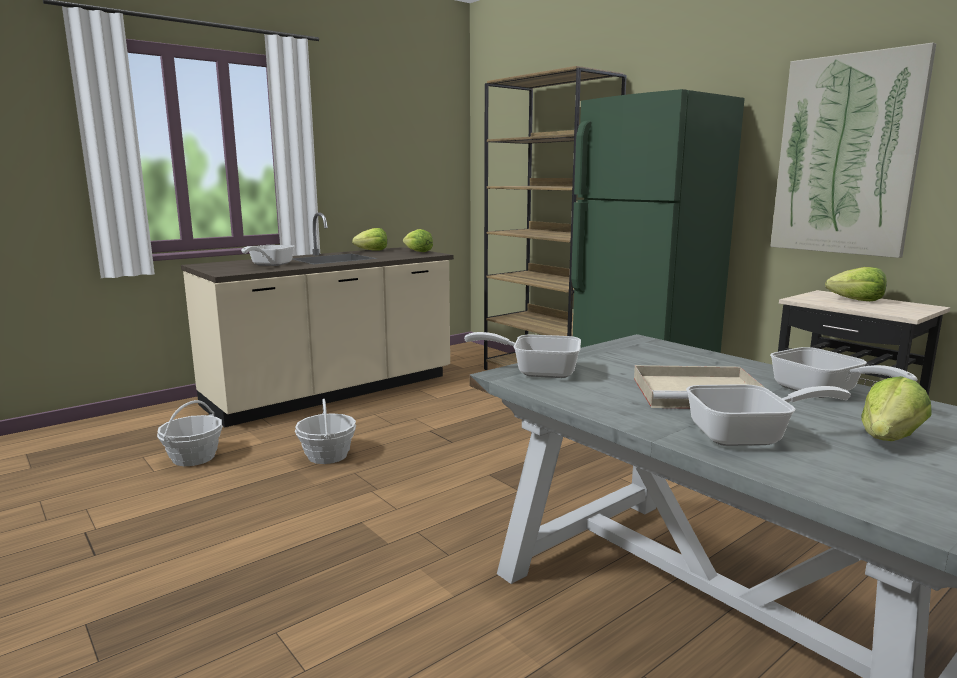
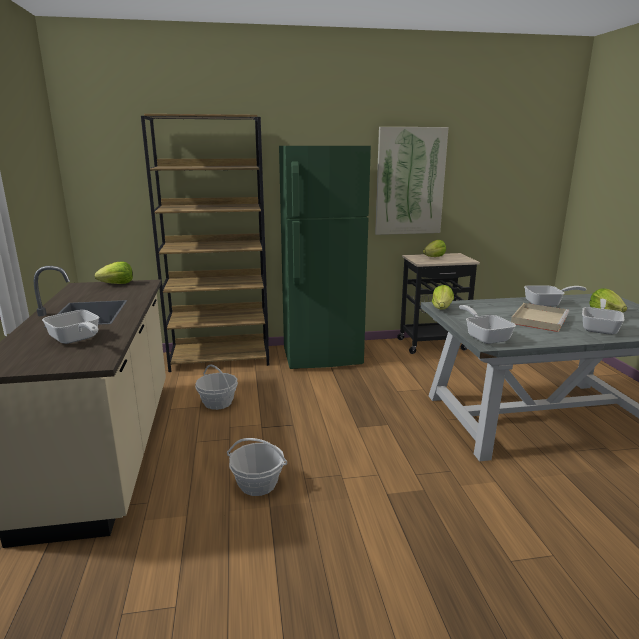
camera: 60 degrees left, 5 degrees up
(193, 458) = (172, 570): basket -> basket (218, 403)
(372, 250) = (68, 294): lettuce -> lettuce (442, 308)
(536, 371) = (485, 336): frying pan -> frying pan turned 120 degrees clockwise

